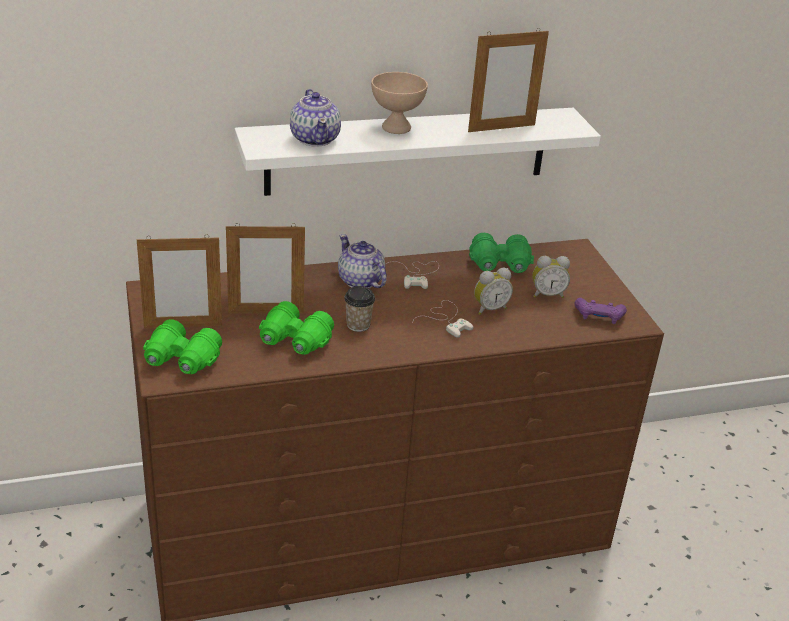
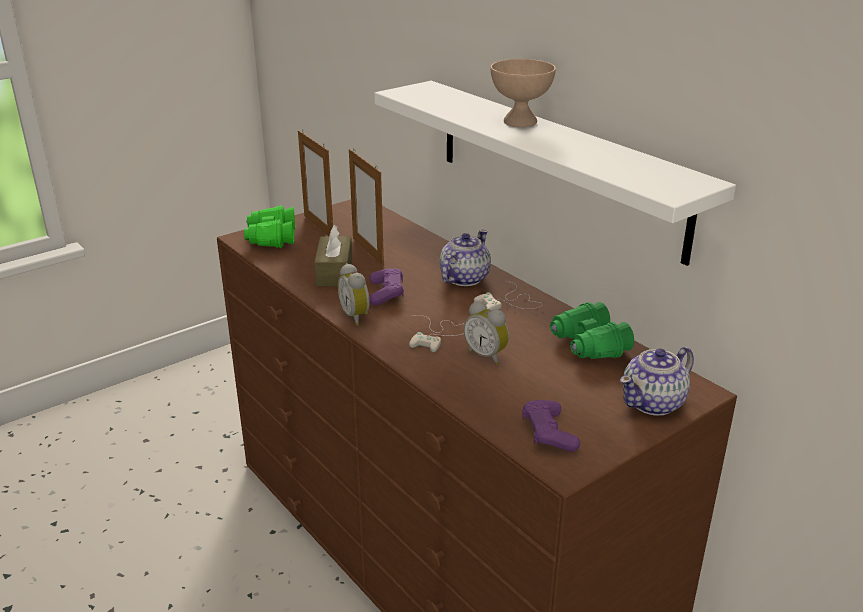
camera: 70 degrees right, 5 degrees down
(294, 341) = (334, 272): green binoculars -> brown tissue box
(315, 139) = (447, 102): teapot -> teapot (654, 403)
(358, 325) = (386, 293): cup -> purple game controller
(501, 128) = (598, 159): picture frame -> none
(547, 294) = (559, 387): alarm clock -> alarm clock (357, 316)

